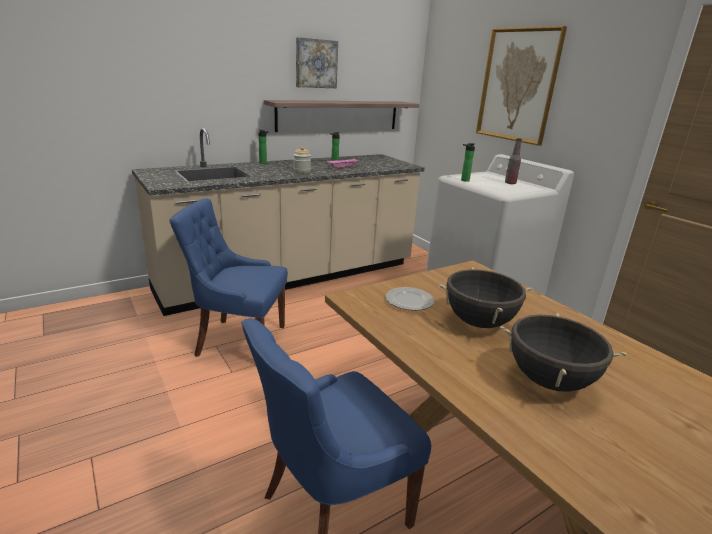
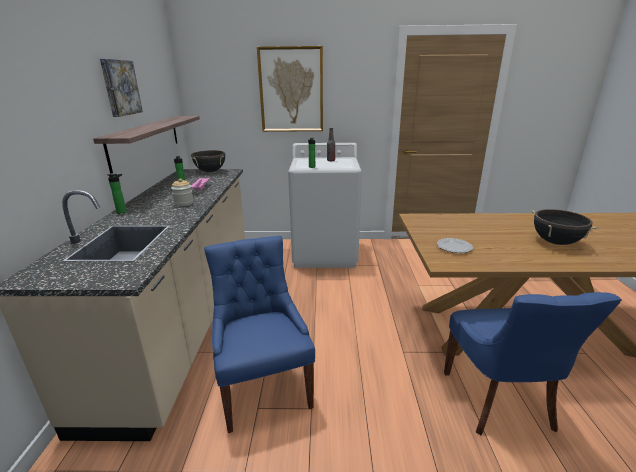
camera: 55 degrees left, 0 degrees up
(239, 341) = (264, 388): blue chair -> blue chair turned 120 degrees clockwise
(478, 322) = (489, 238): black cooking pot -> black cooking pot (210, 171)

